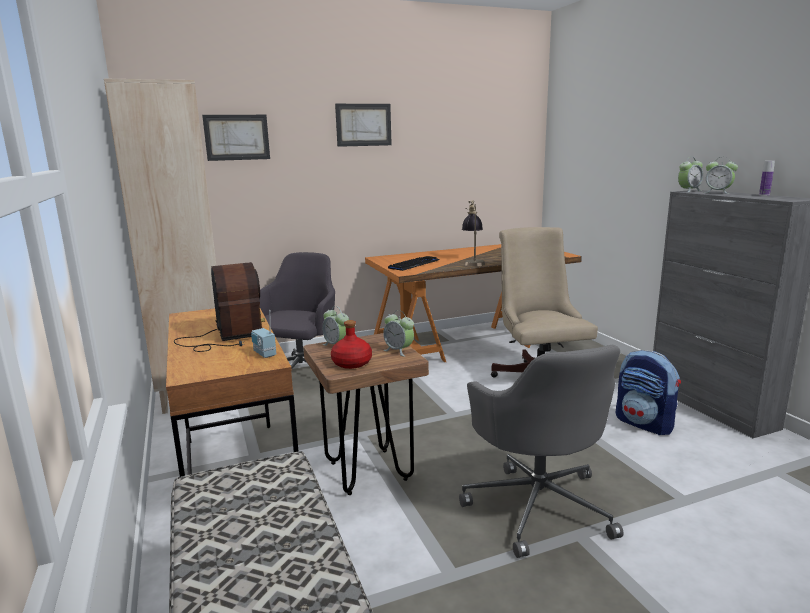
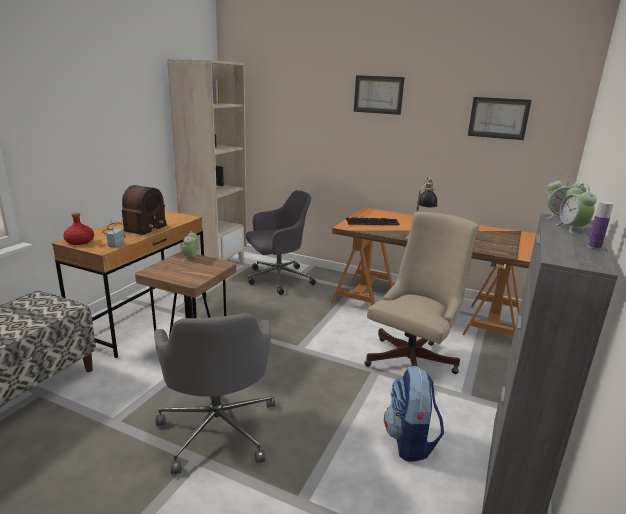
camera: 45 degrees right, 5 degrees up
(237, 137) = (283, 98): picture -> picture (498, 118)
(352, 363) = (166, 270): red bottle -> red bottle (80, 242)
(399, 351) = (202, 275): alarm clock -> none
(538, 504) = (218, 428): grey office chair -> grey office chair turned 45 degrees counterclockwise

